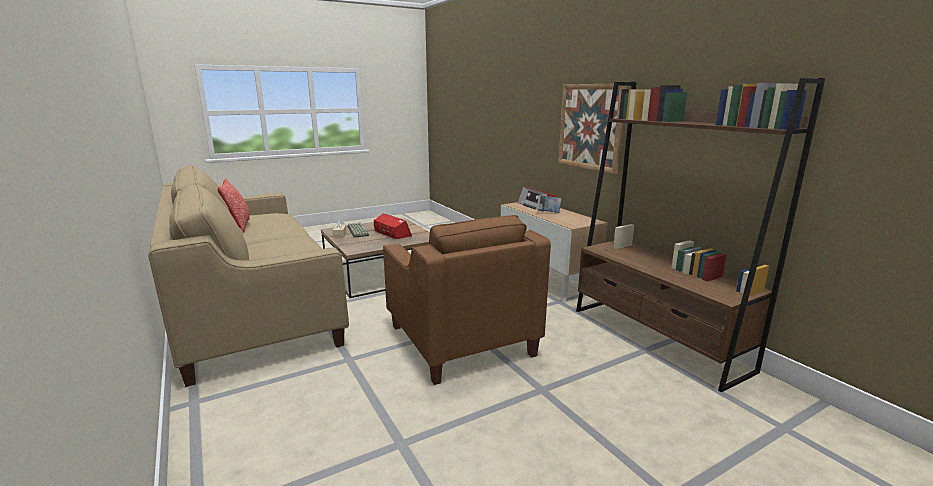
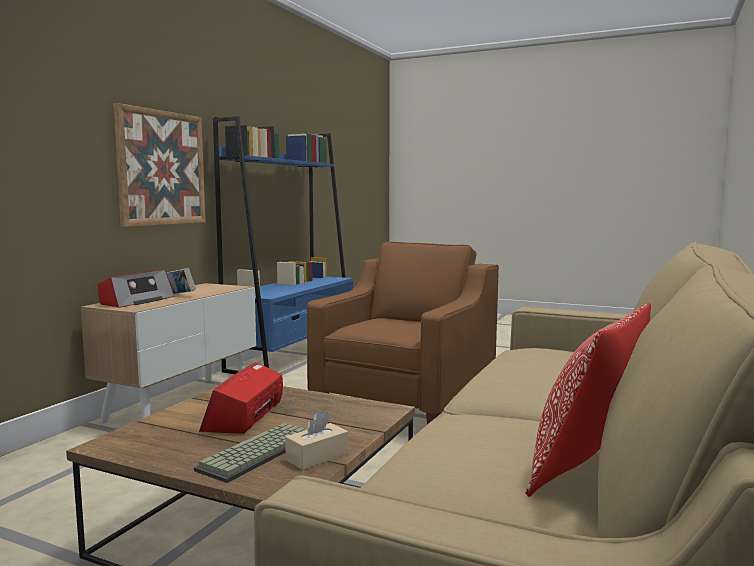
camera: 125 degrees left, 10 degrees down
(657, 338) = (293, 355): brown bookcase -> blue bookcase

